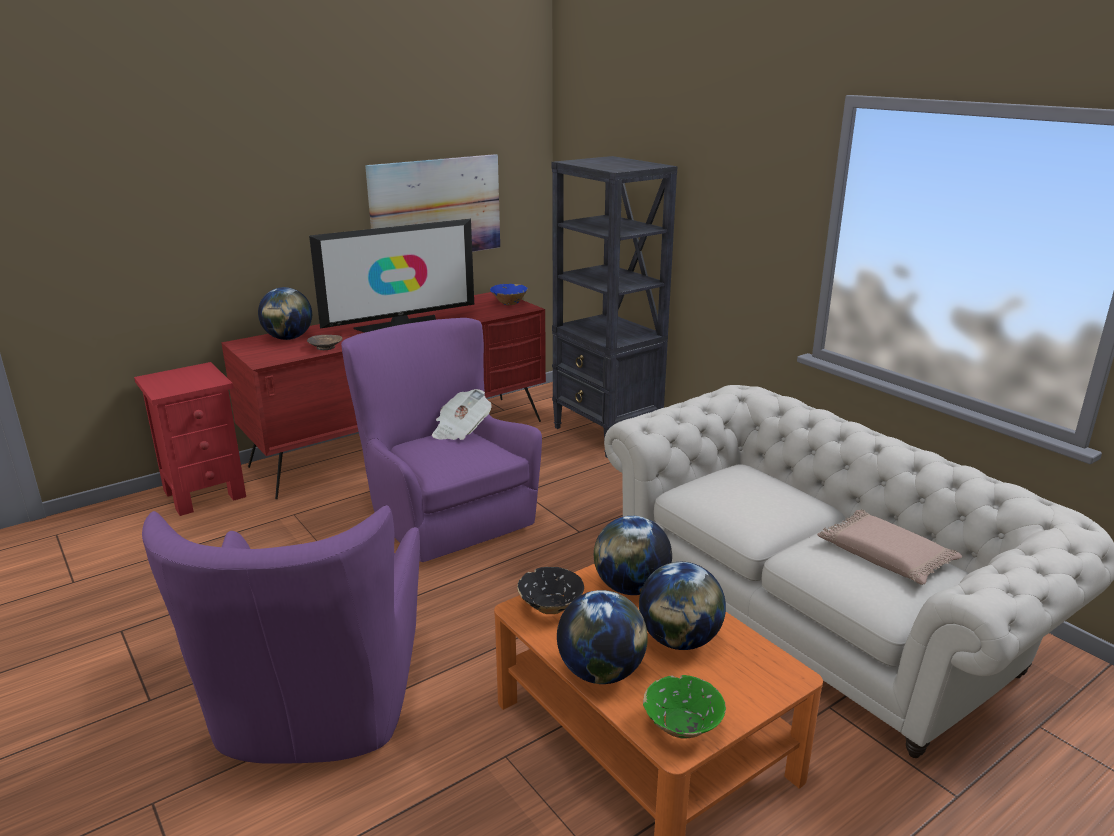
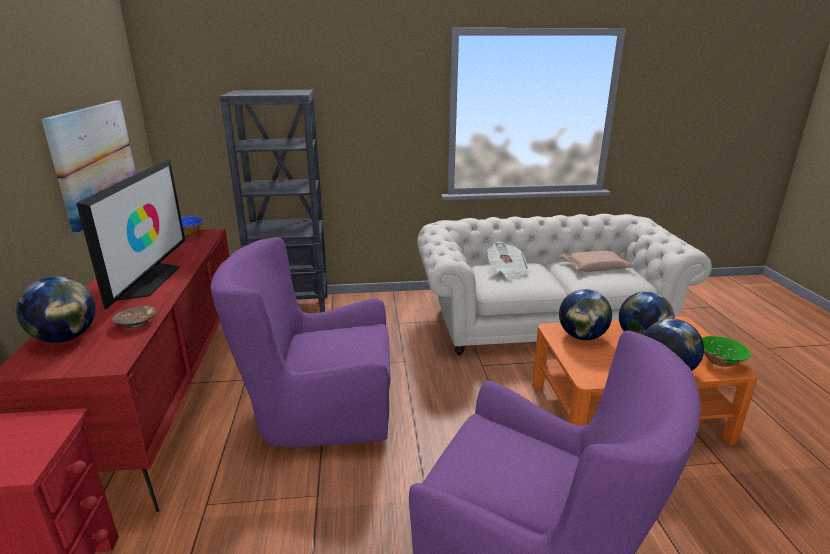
camera: 60 degrees left, 0 degrees up
(460, 430) = (314, 332): newspaper -> newspaper (507, 272)
(550, 607) = (590, 367): black bowl -> none

